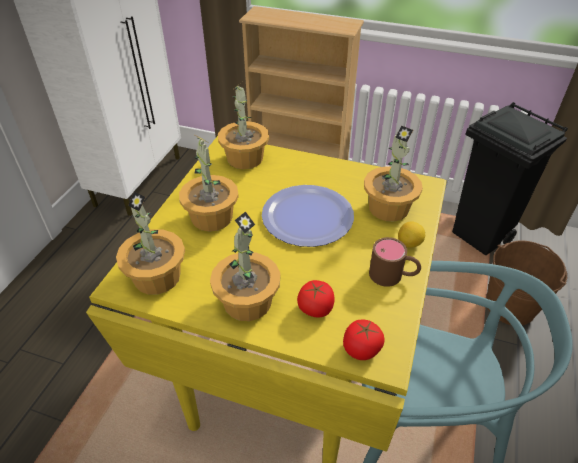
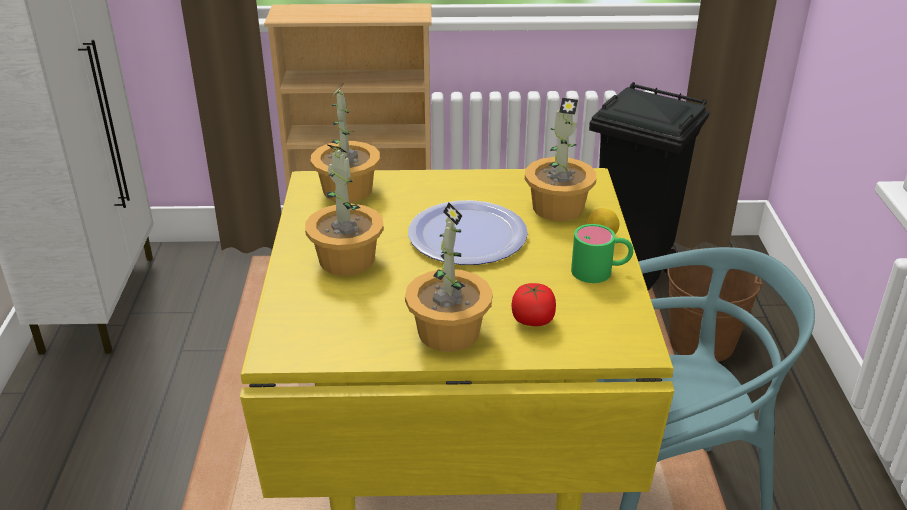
camera: 20 degrees left, 10 degrees down
(157, 276) = (318, 333): potted plant -> none
(361, 349) = (605, 344): tomato -> none
(393, 276) = (601, 271): brown mug -> green mug

